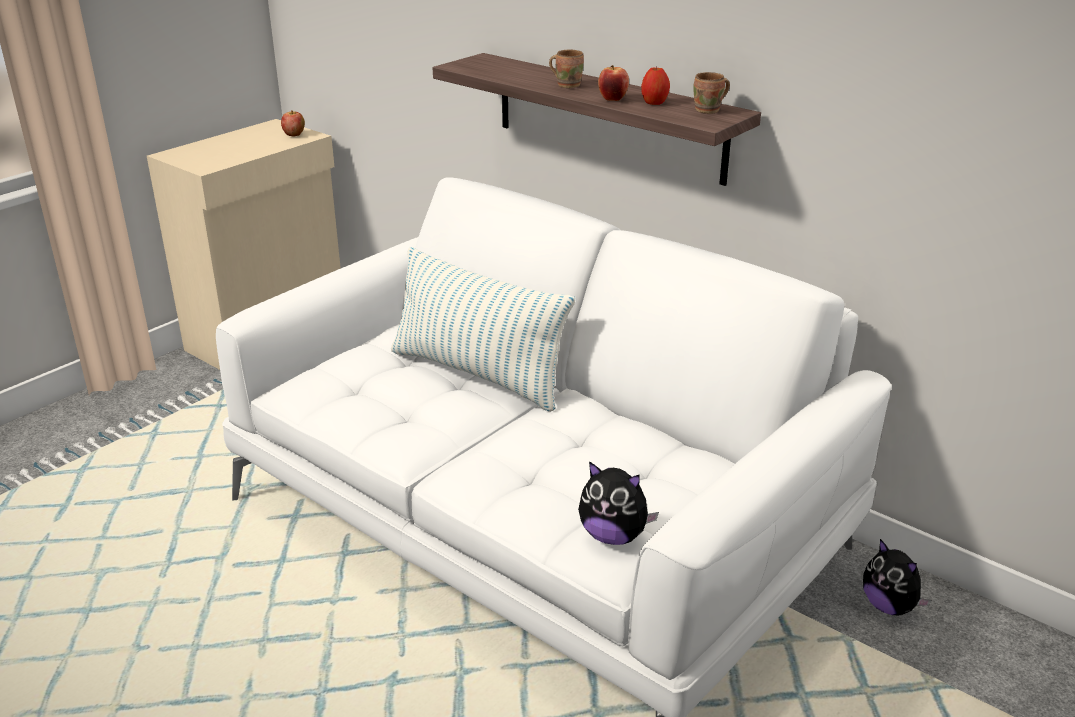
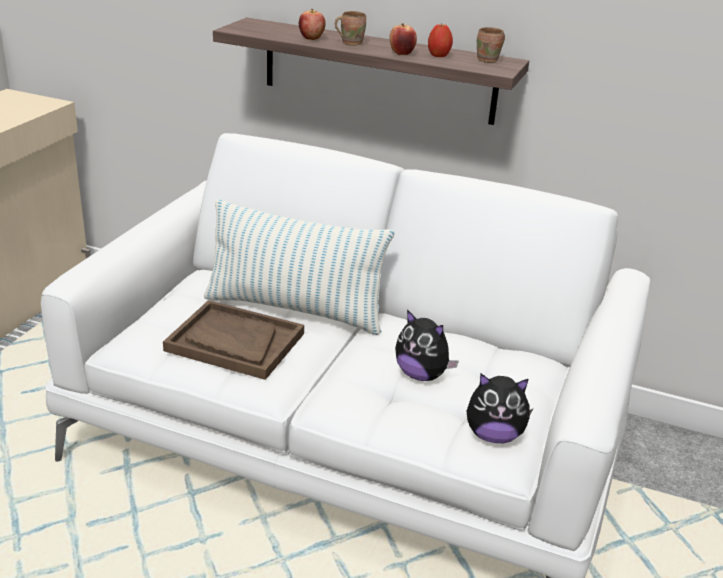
camera: 20 degrees left, 0 degrees up
(294, 135) = (36, 103): apple -> apple (311, 38)
(395, 399) = (234, 342): none -> brown tray
(889, 606) = (652, 455): plush toy -> plush toy (421, 375)

